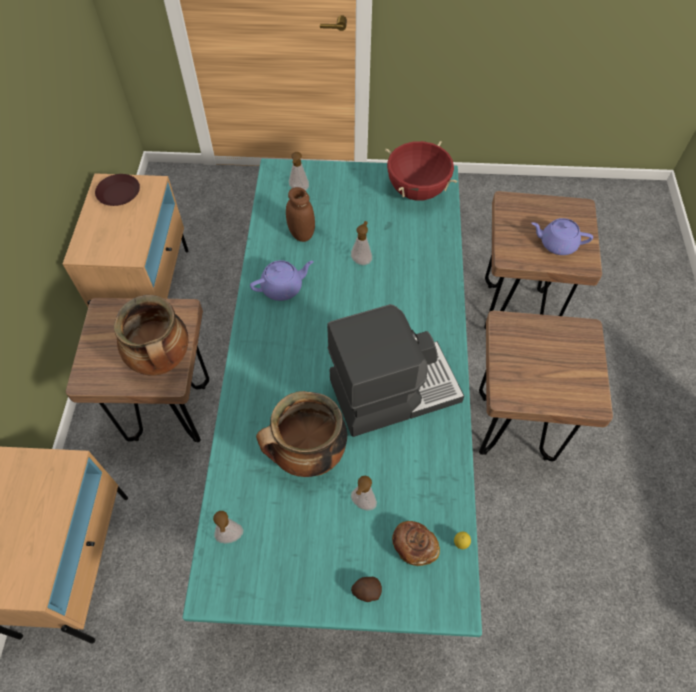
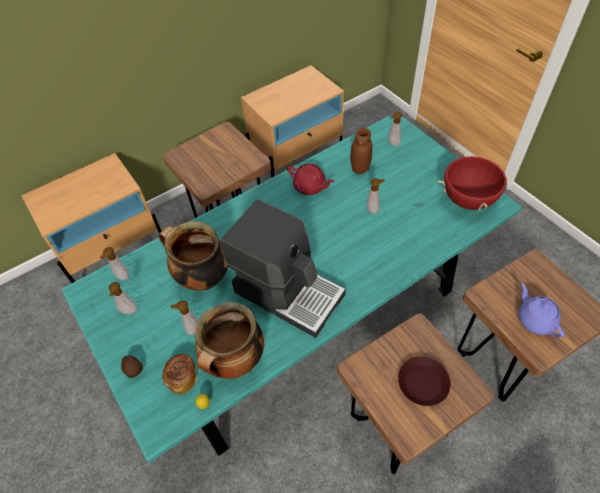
camera: 55 degrees right, 5 degrees down
(118, 193) = (308, 82): brown plate -> brown plate (422, 382)
(163, 361) = (215, 175): cooking pot -> cooking pot (235, 361)
(283, 287) = (310, 187): purple teapot -> red teapot
(287, 556) = (128, 312): none -> soap dispenser

